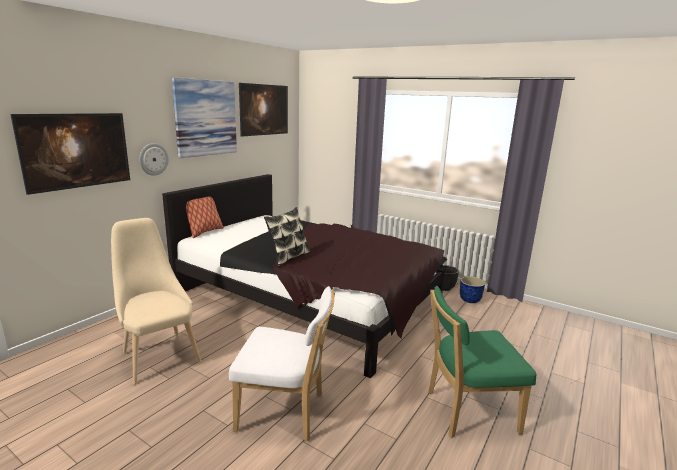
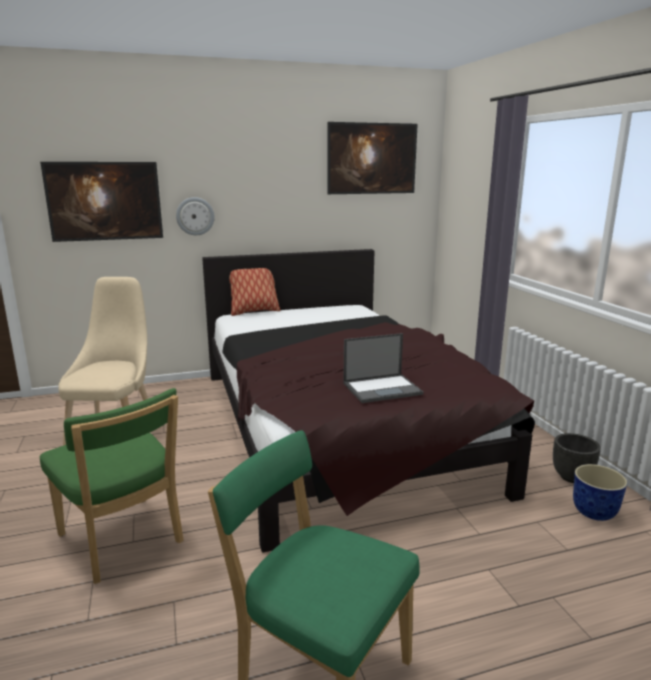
camera: 40 degrees right, 0 degrees up
(206, 118) = (272, 169): picture -> none
(285, 412) = (123, 542): white chair -> green chair
(288, 257) = (272, 355): pillow -> none
(383, 261) = (383, 388): none -> laptop

